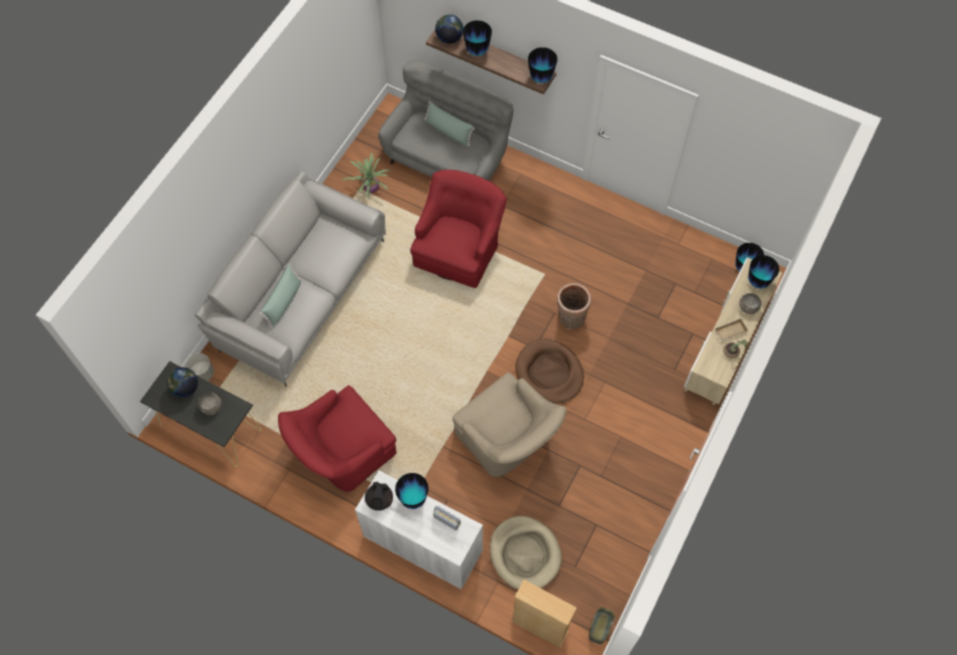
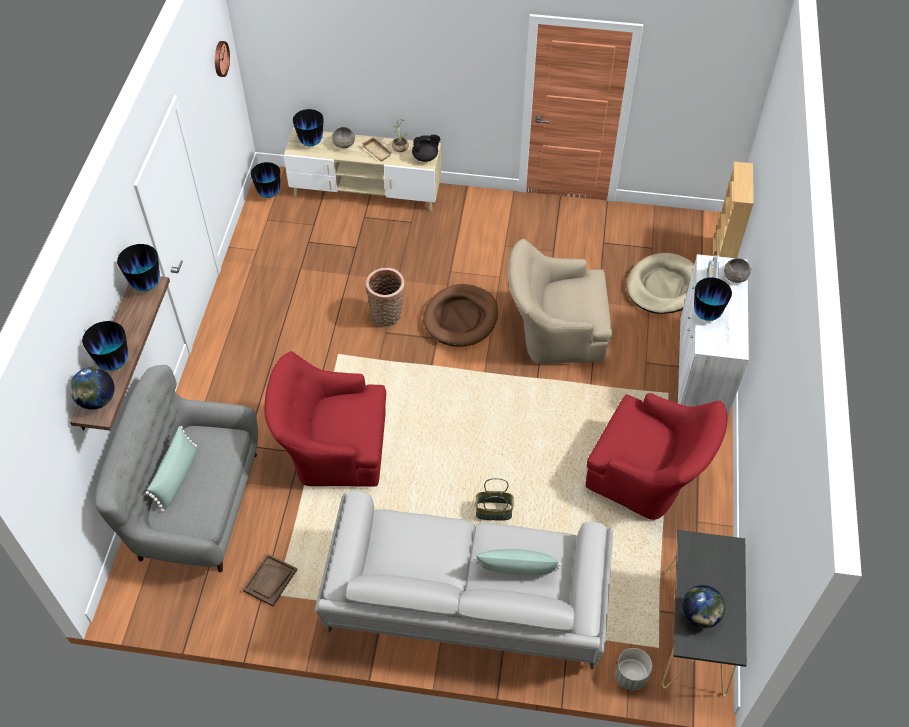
camera: 110 degrees left, 10 degrees down
(211, 406) = (706, 574): grey bowl -> grey bowl (735, 277)
(371, 188) = (270, 581): potted plant -> brown tray
(379, 500) = (726, 342): black teapot -> black teapot (426, 157)
(508, 440) = (554, 331): beige armchair -> beige armchair turned 120 degrees counterclockwise
(599, 627) = (695, 218): basket -> basket (493, 512)
(787, 165) = (220, 58): none -> wall clock

